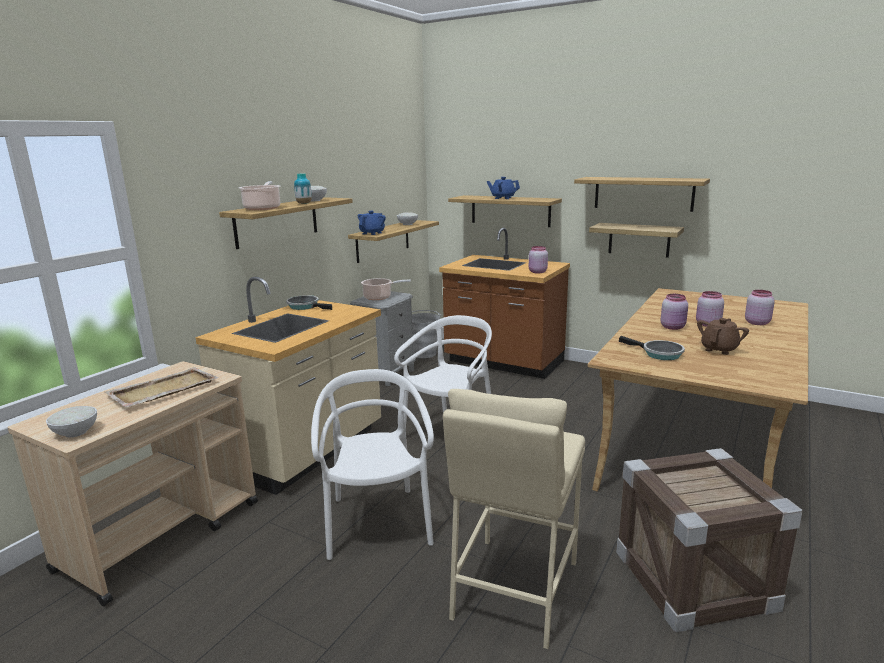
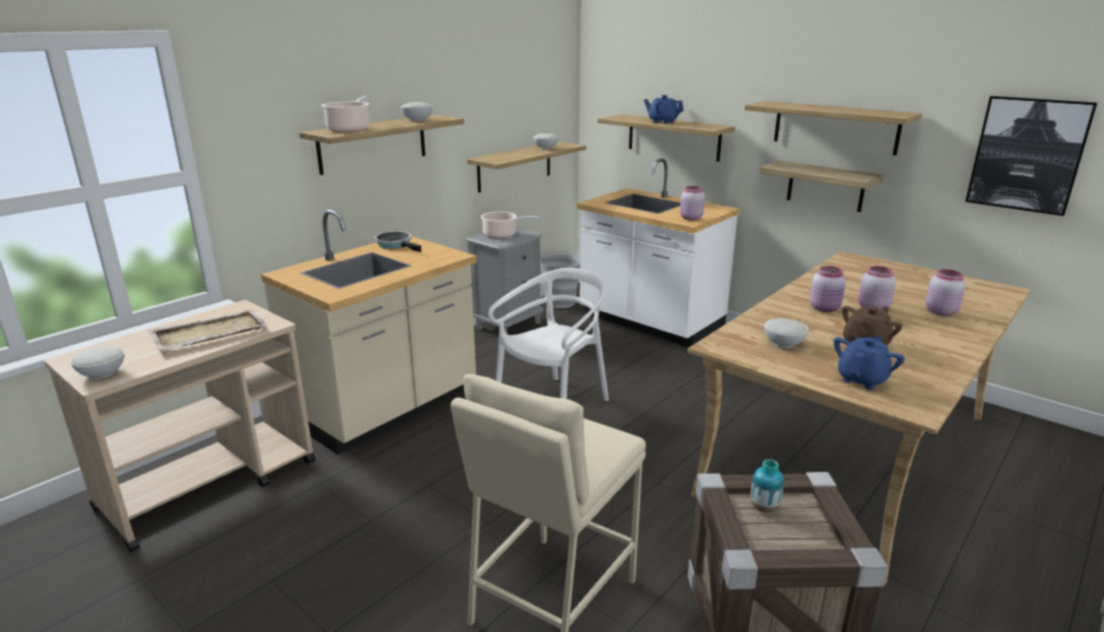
camera: 10 degrees right, 5 degrees up
(304, 204) = (401, 124): vase -> vase (764, 508)
(372, 233) = (495, 159): blue teapot -> blue teapot (862, 379)
(377, 523) = (431, 502): white chair -> none
(503, 362) = (650, 323): brown counter -> white counter
(659, 354) = (783, 343): frying pan -> white bowl
(792, 203) = (1027, 154): none -> picture

